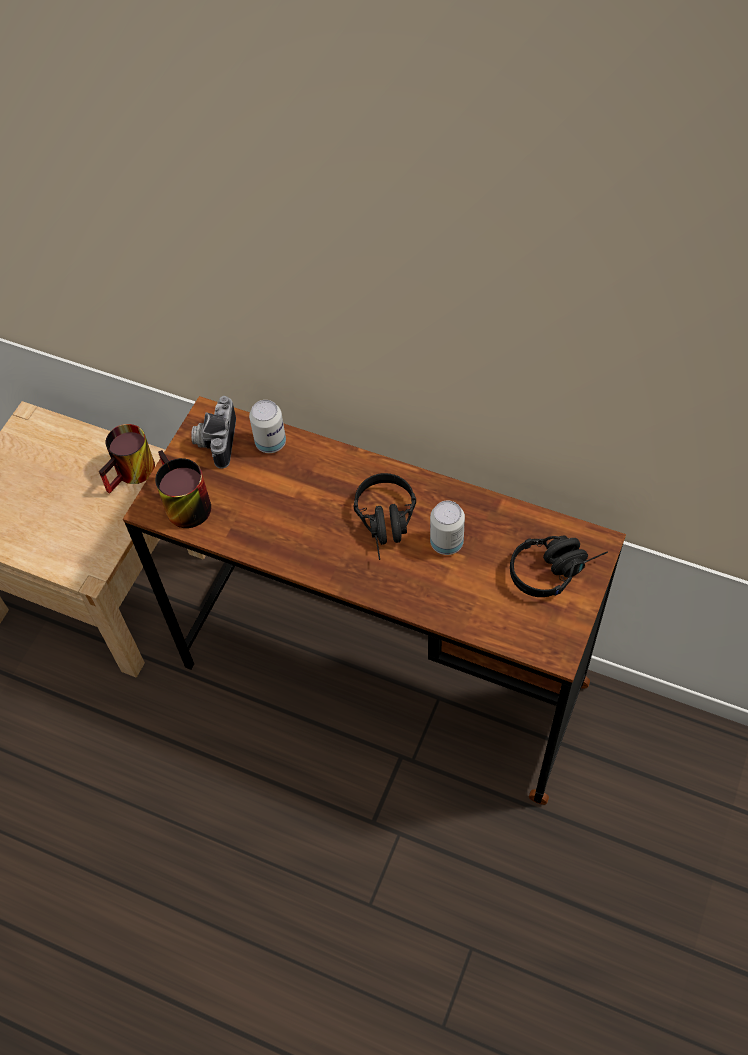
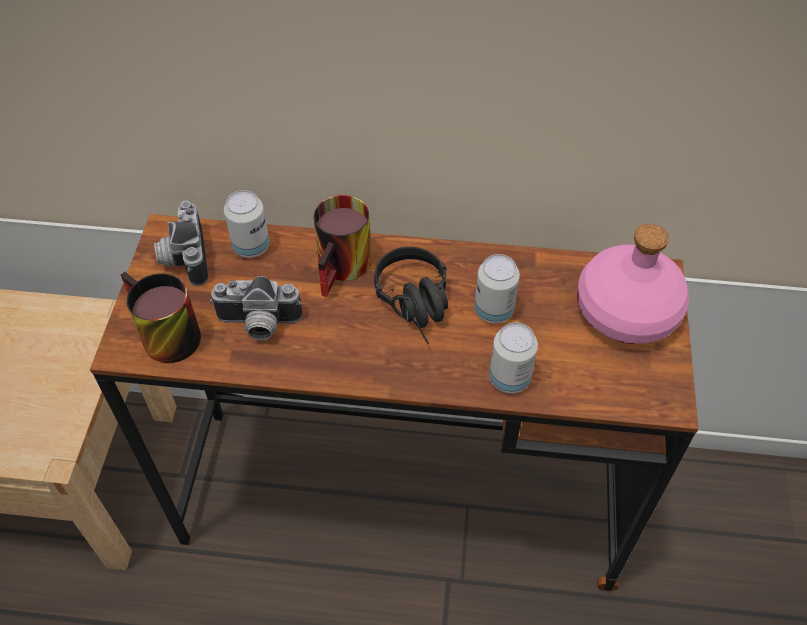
camera: 20 degrees left, 5 degrees down
(133, 475) = (81, 334): mug -> mug (346, 269)
(256, 512) = (258, 325): none -> camera
(437, 602) = (509, 378): none -> can
(555, 568) = (625, 311): black headphones -> pink bottle

